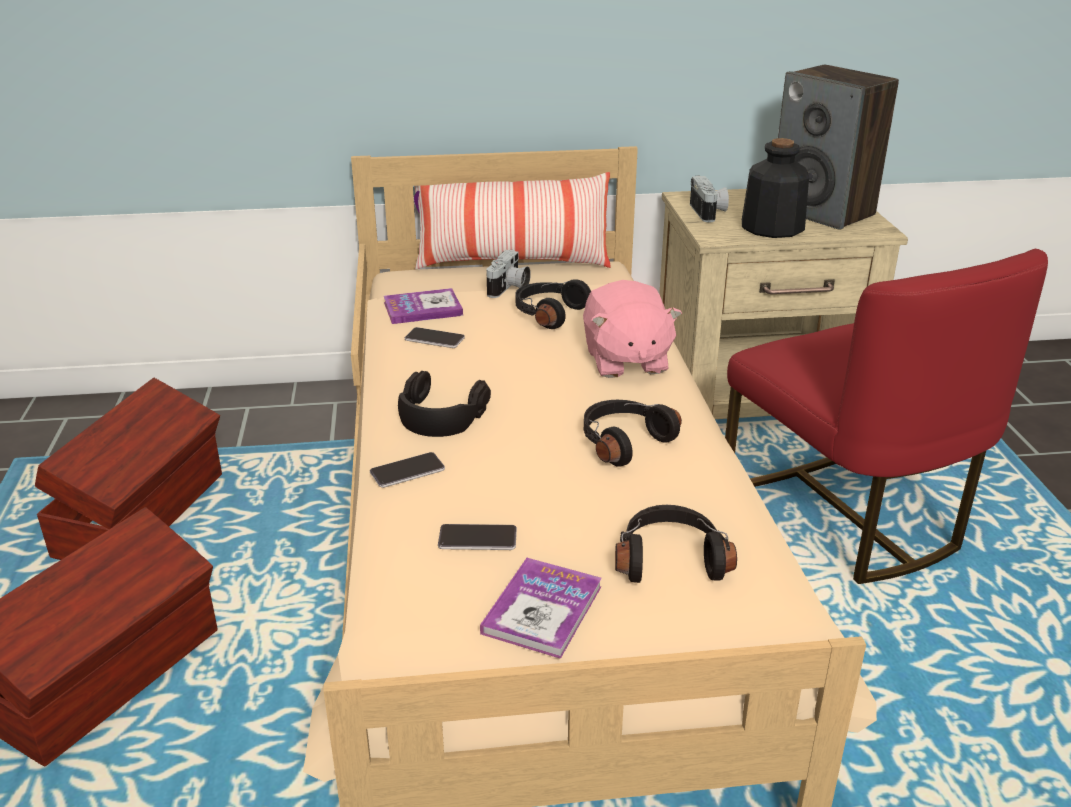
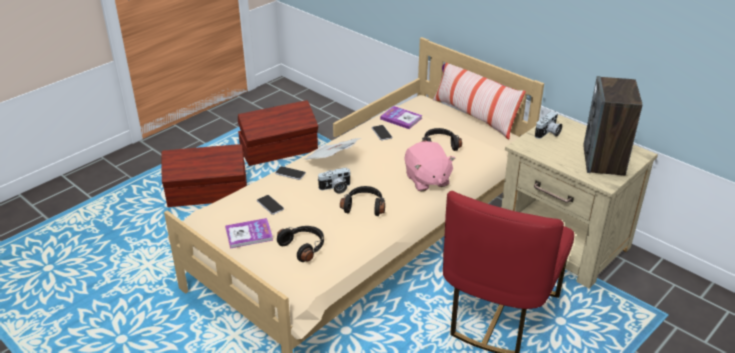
camera: 50 degrees right, 5 degrees up
(440, 415) = (332, 162): black headphones -> newspaper
(509, 289) = (447, 127): camera -> camera (335, 188)
(625, 361) = (426, 180): pink plush toy -> pink plush toy turned 60 degrees counterclockwise
(772, 227) = (558, 155): bottle -> none

